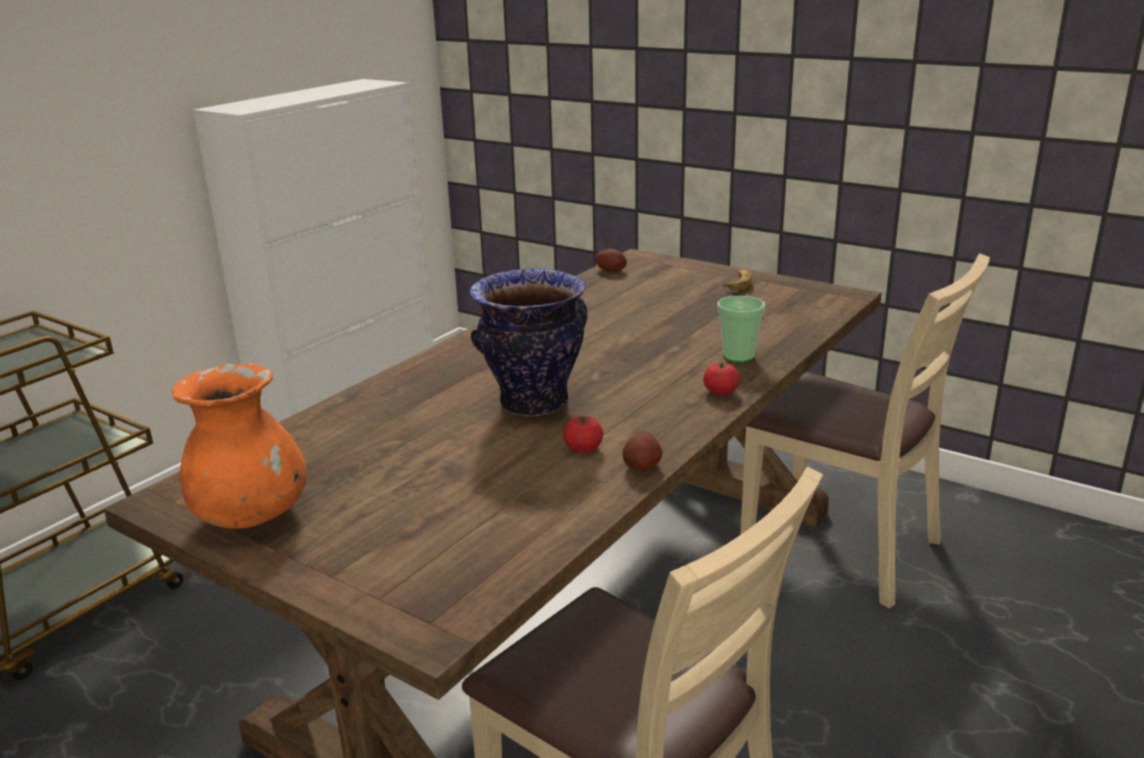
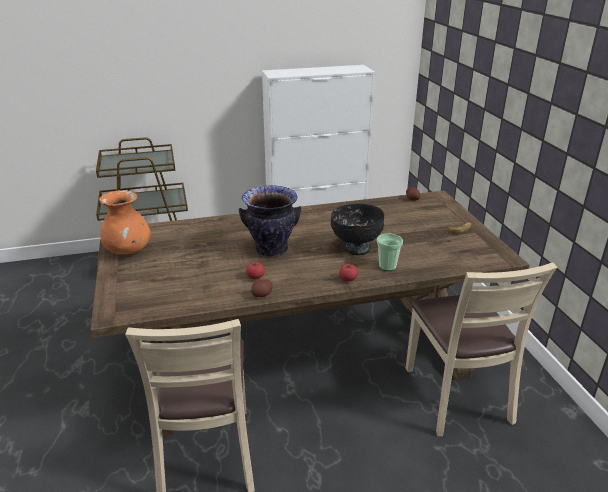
camera: 40 degrees right, 5 degrees up
(656, 352) = (356, 248): none -> black bowl

